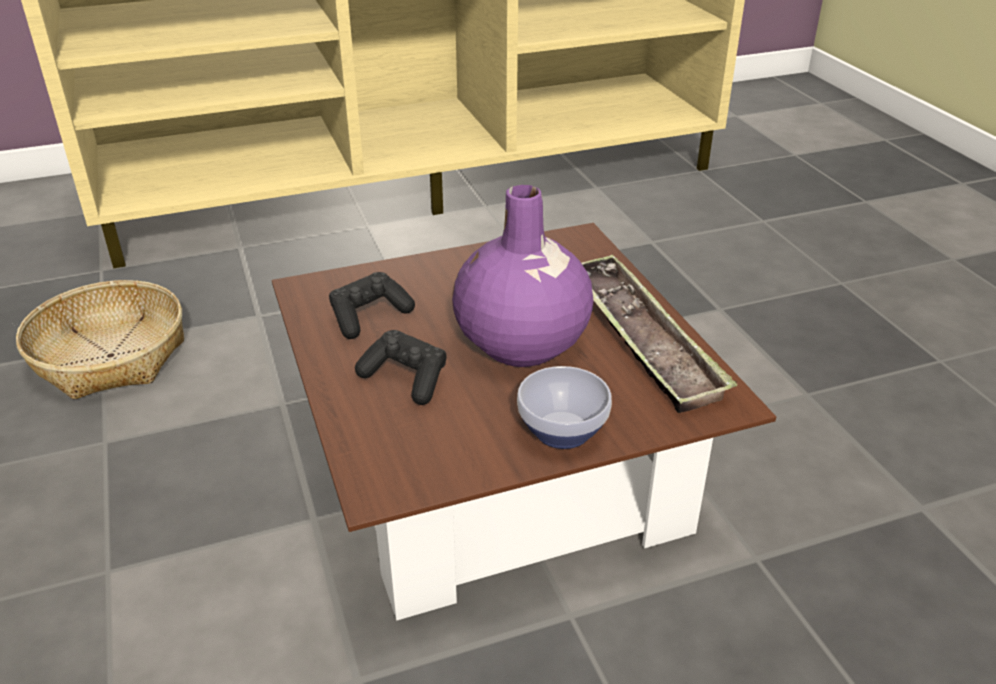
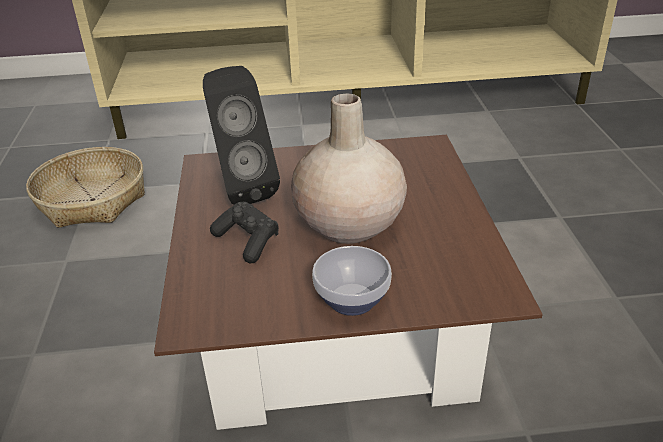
camera: 15 degrees right, 0 degrees up
(369, 317) = (241, 190): black game controller -> black speaker
(522, 344) = (349, 224): purple vase -> beige vase
(641, 338) = (448, 232): tray -> none

